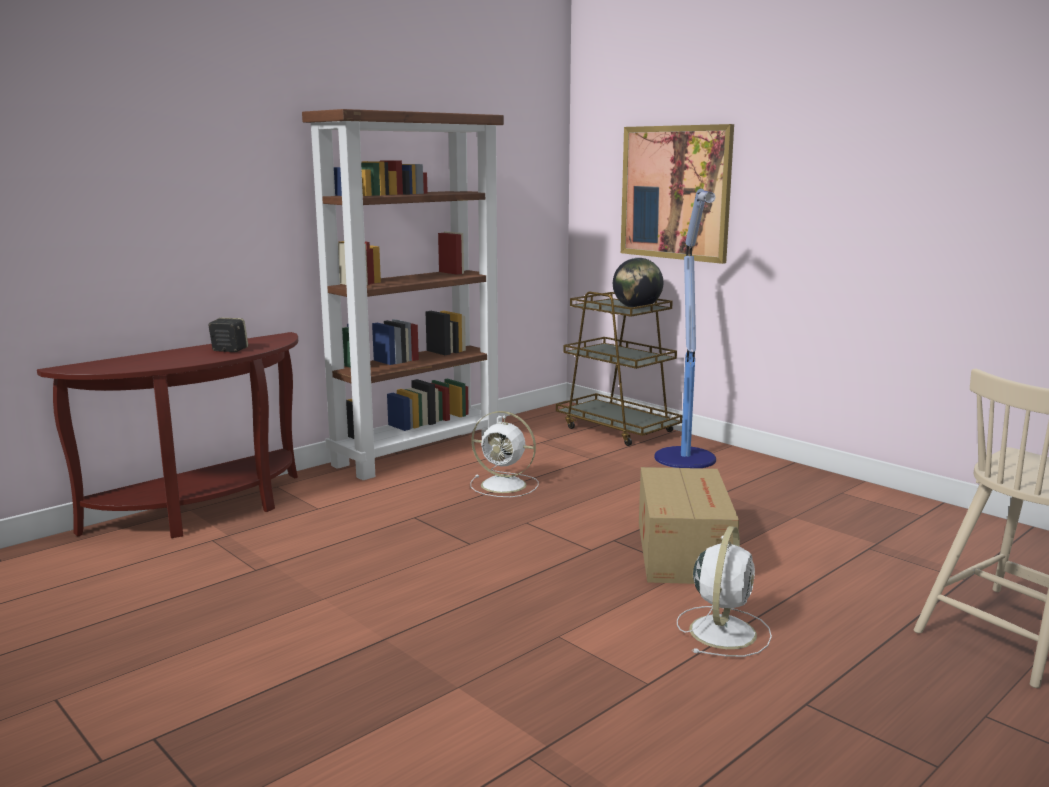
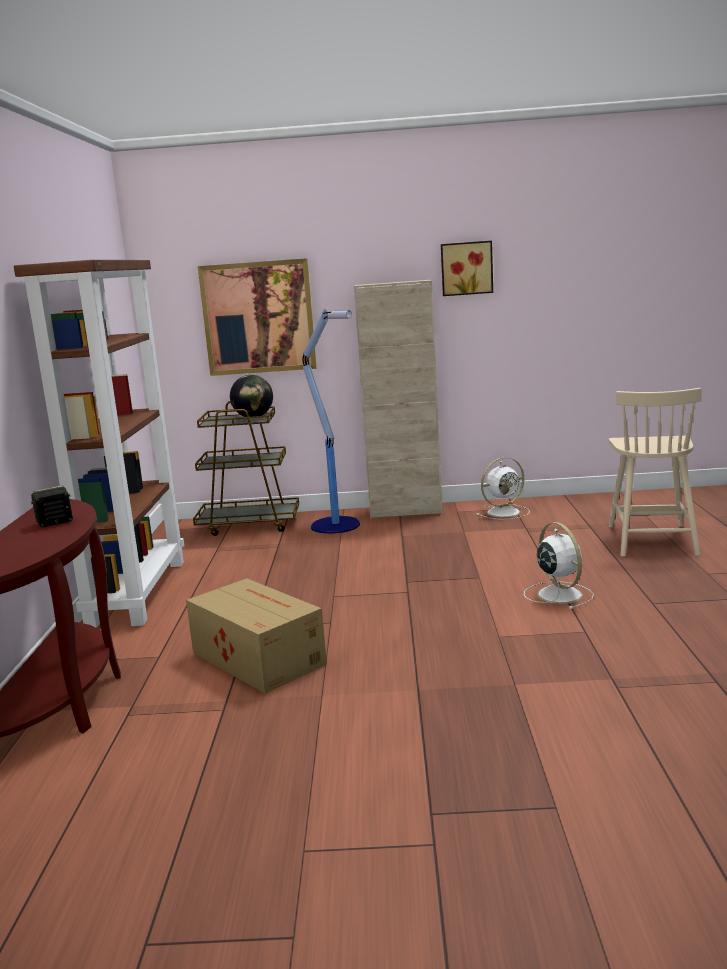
camera: 45 degrees left, 0 degrees up
(505, 485) = (262, 583): white fan -> white fan (505, 512)
(684, 550) = (454, 570): cardboard box -> cardboard box (257, 657)
(786, 471) = (405, 511): none -> beige cabinet
(932, 151) = (466, 268): none -> picture

